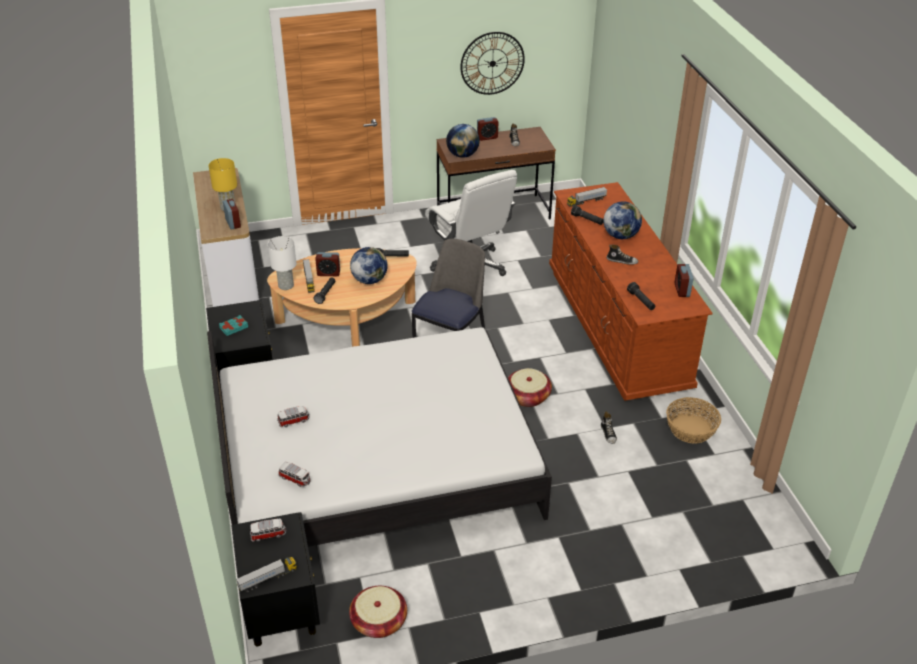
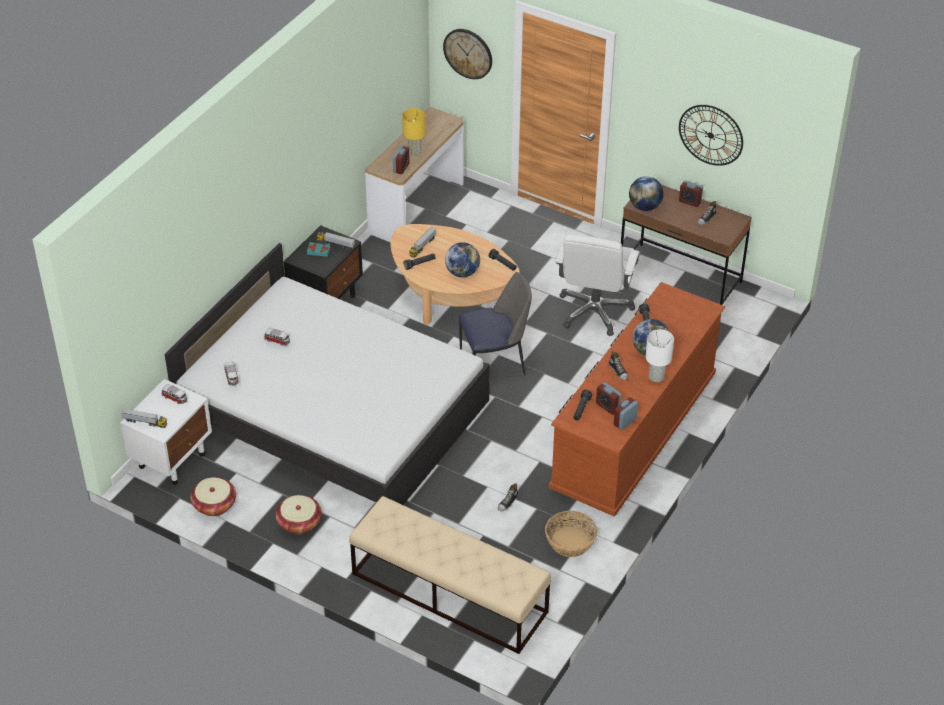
camera: 45 degrees right, 5 degrees up
(223, 94) = (468, 53): none -> wall clock
(281, 612) = (172, 459): black nightstand -> white nightstand
(286, 286) = (402, 241): white table lamp -> white table lamp (656, 377)
(328, 273) = (442, 249): alarm clock -> alarm clock (608, 406)
(527, 396) = (491, 438): basket -> basket (299, 522)
(586, 201) = (671, 307): toy truck -> toy truck (336, 244)
(671, 535) = (448, 593): none -> beige bench

